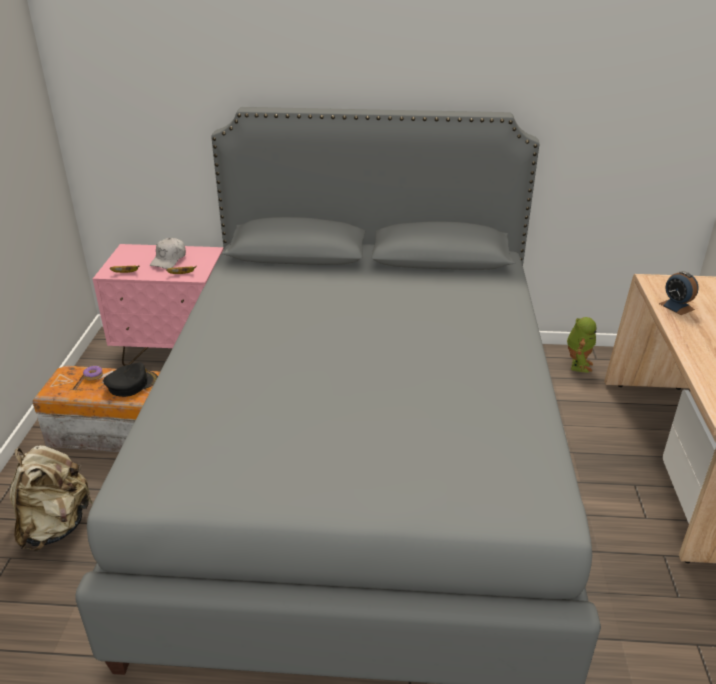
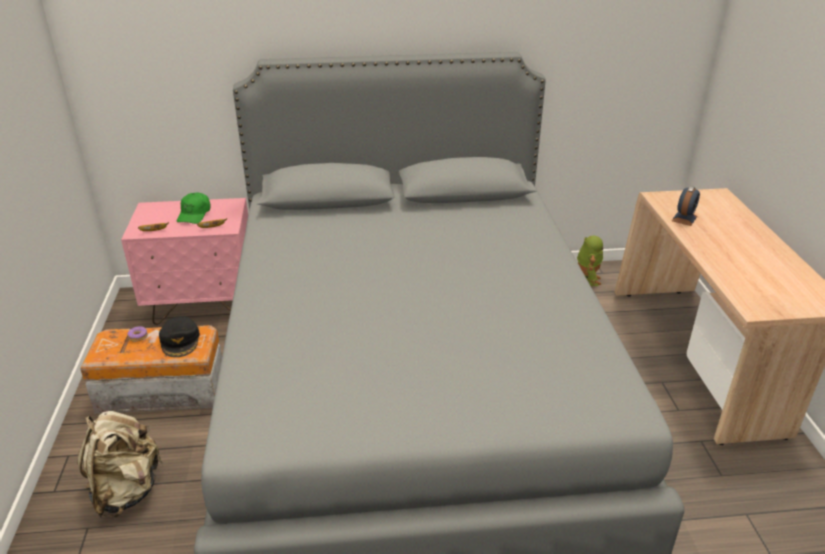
camera: 10 degrees left, 0 degrees up
(132, 384) = (180, 340): black cap -> black cap turned 120 degrees clockwise
(169, 259) = (194, 214): white cap -> green cap
(676, 306) = (684, 218): alarm clock -> alarm clock turned 105 degrees counterclockwise

